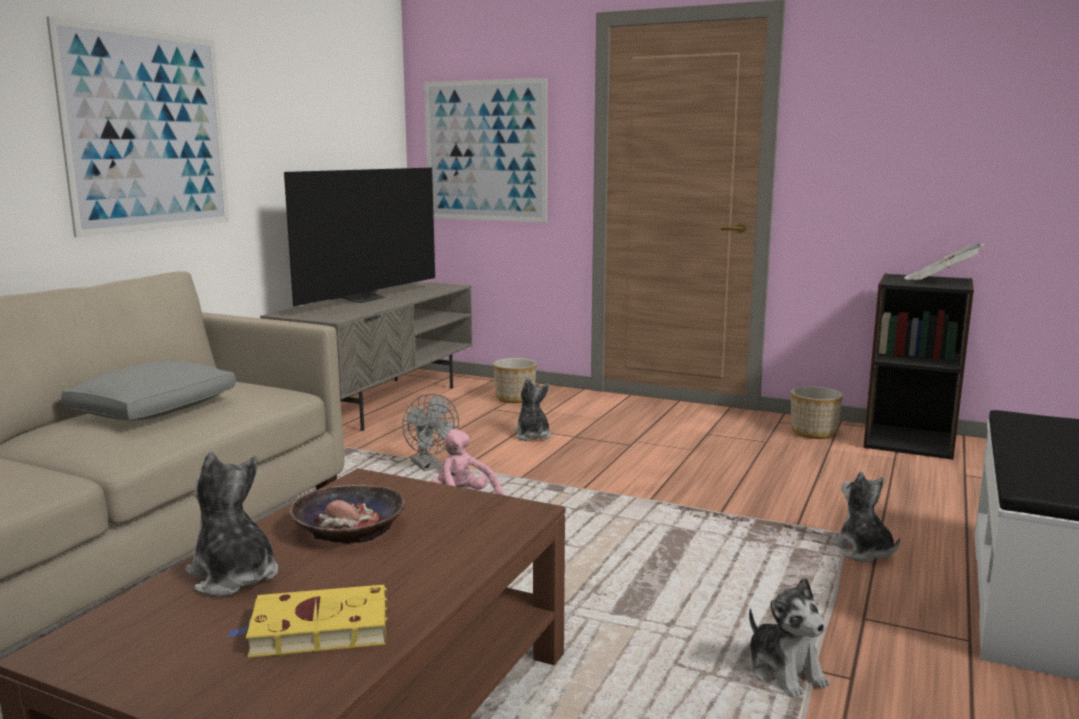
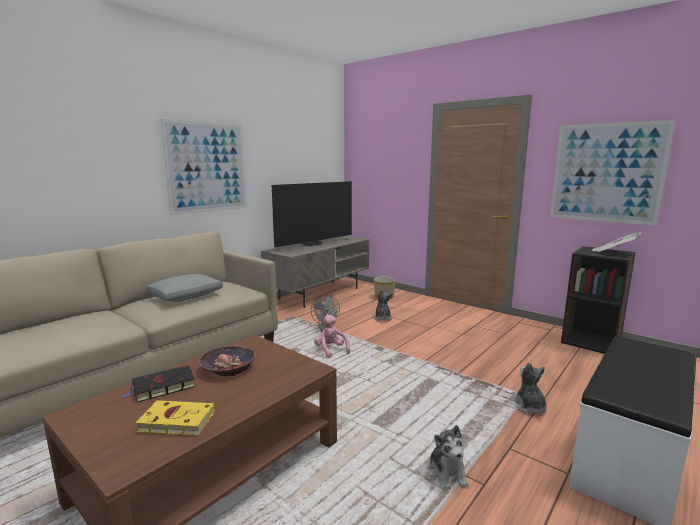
camera: 15 degrees right, 0 degrees up
(234, 577) = (162, 387): plush toy -> black book
(485, 151) = (379, 173): picture -> picture (606, 173)
(814, 433) = (535, 331): planter -> none

